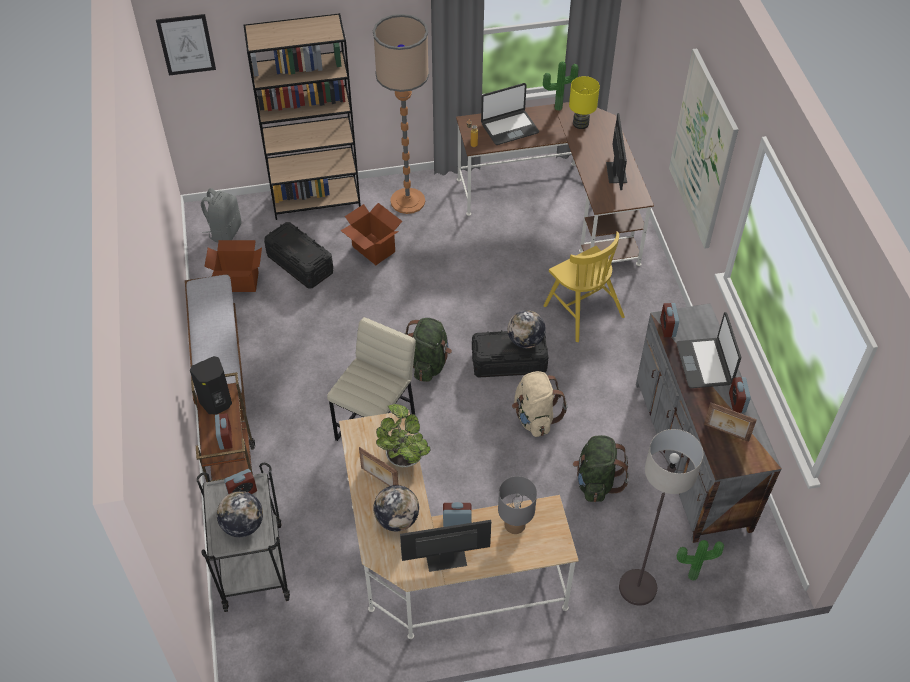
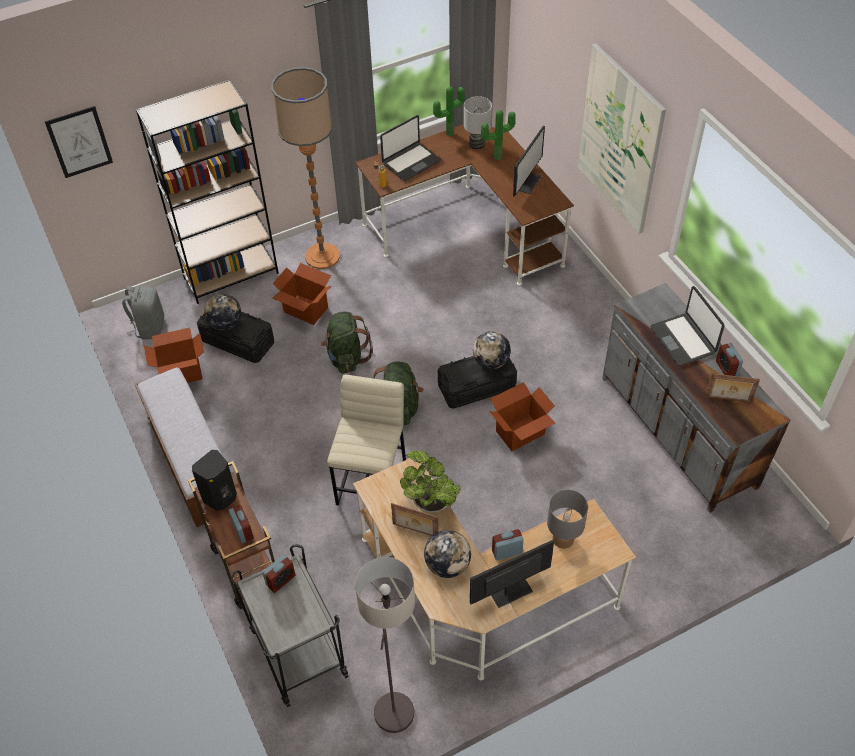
camera: 15 degrees left, 0 degrees up
(243, 525) = (294, 614): globe -> globe (225, 324)
(535, 417) = (520, 433): beige backpack -> cardboard box
(580, 123) = (477, 144): yellow table lamp -> grey table lamp
(581, 308) = (525, 319): yellow chair -> none
(596, 481) = (600, 479): green backpack -> green backpack (346, 357)
(615, 172) = (527, 182): monitor -> monitor turned 45 degrees clockwise
(641, 578) = (675, 559): grey floor lamp -> grey floor lamp (395, 701)
(667, 328) = (636, 315): alarm clock -> none
(692, 574) = (720, 542): potted plant -> potted plant (497, 156)

